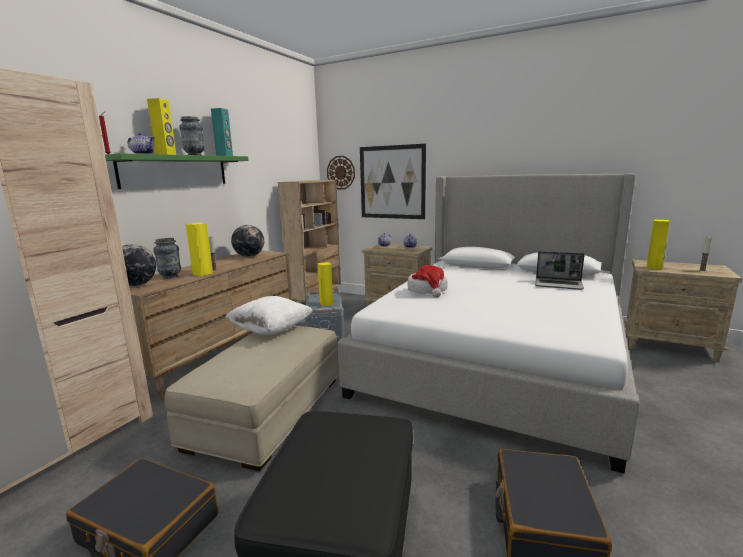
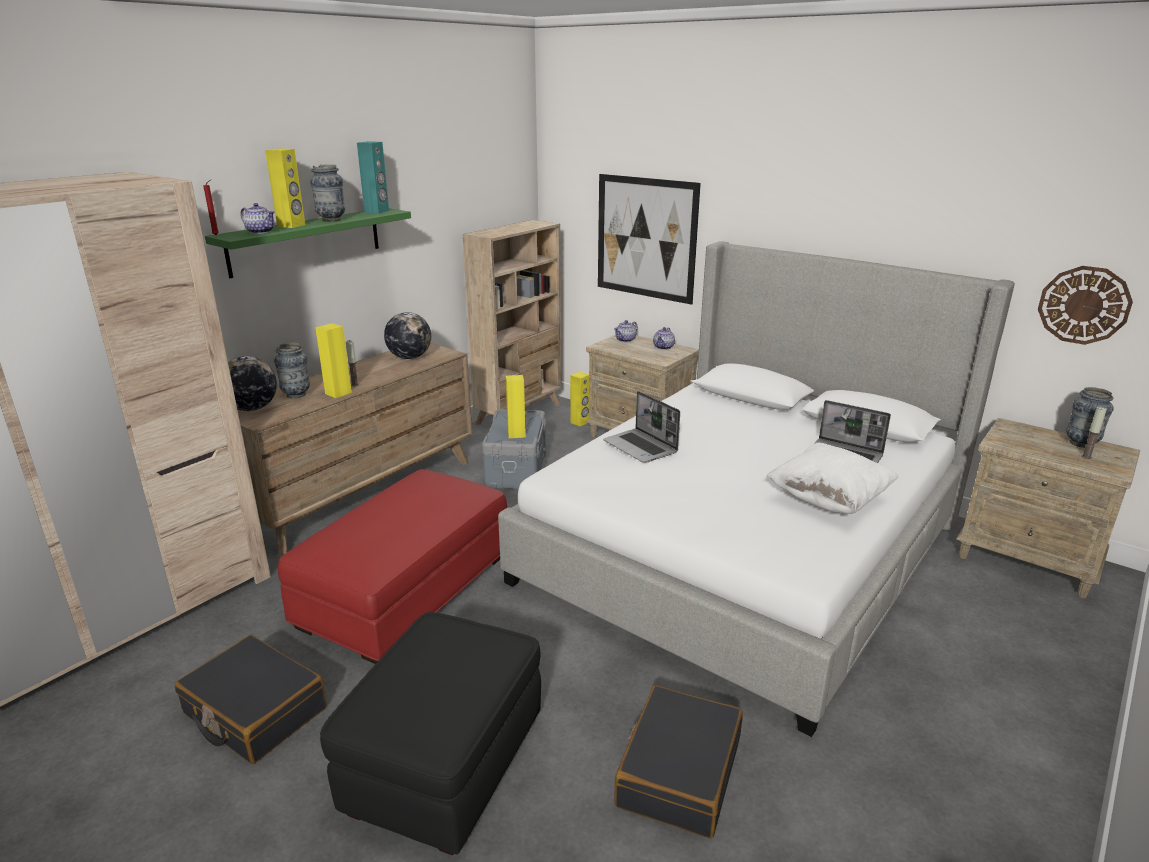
camera: 10 degrees right, 10 degrees up
(268, 411) = (407, 589): beige ottoman -> red ottoman
(271, 330) = (420, 482): white pillow -> white pillow (829, 500)
(341, 172) = (569, 210): wall clock -> wall clock (1083, 305)
(428, 290) = (641, 447): hat -> laptop
(654, 268) = (1013, 442): yellow speaker -> yellow speaker (580, 422)
(691, 265) = (1081, 443): none -> vase

